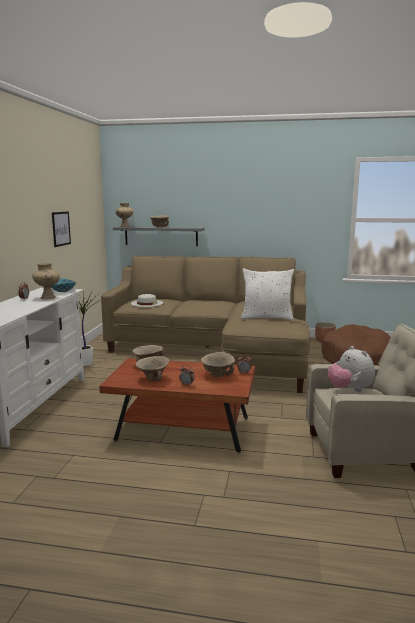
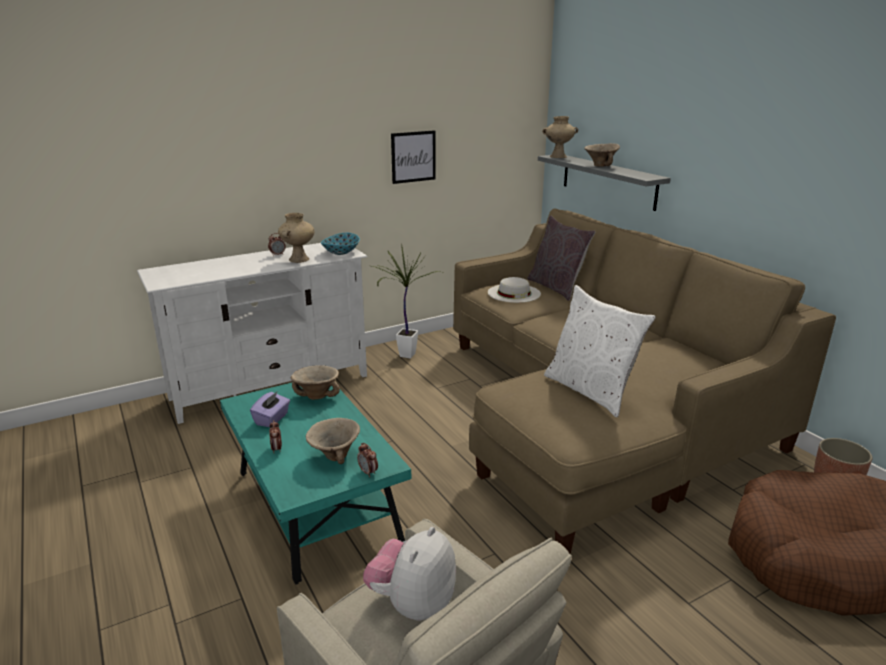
camera: 50 degrees right, 10 degrees up
(152, 379) = (272, 419): beige bowl -> purple tissue box
(158, 298) = (557, 288): none -> grey pillow
(183, 429) = (315, 506): brown coffee table -> turquoise coffee table

